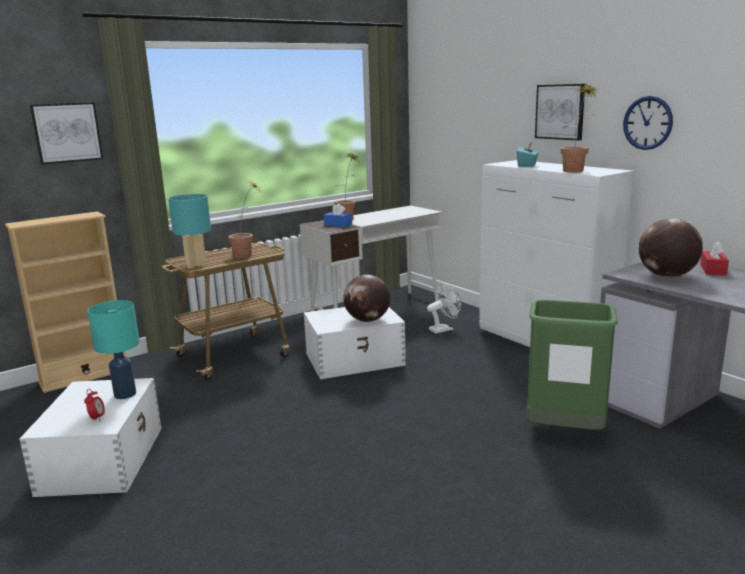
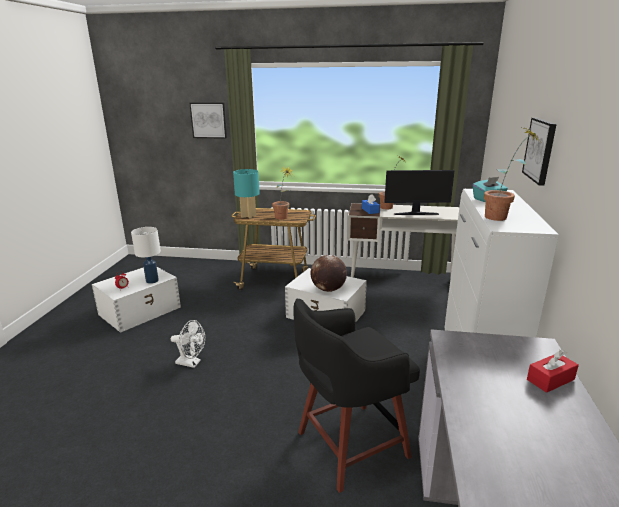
camera: 45 degrees right, 5 degrees up
(85, 376) = (203, 262): beige bookcase -> none
(125, 394) = (152, 281): turquoise table lamp -> white table lamp
(386, 217) = (416, 213): none -> monitor
(444, 329) = (421, 320): white fan -> white fan (191, 363)
(564, 431) = (349, 445): green trash can -> black stool
(647, 123) = (579, 184): wall clock -> none
(666, 276) = (479, 360): globe -> none

